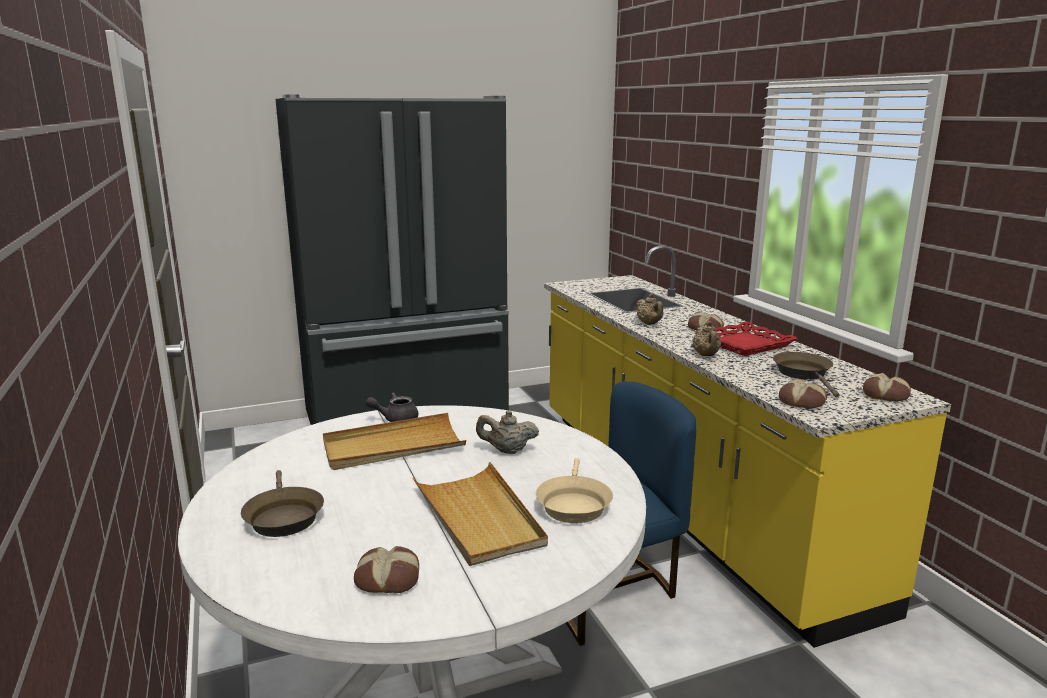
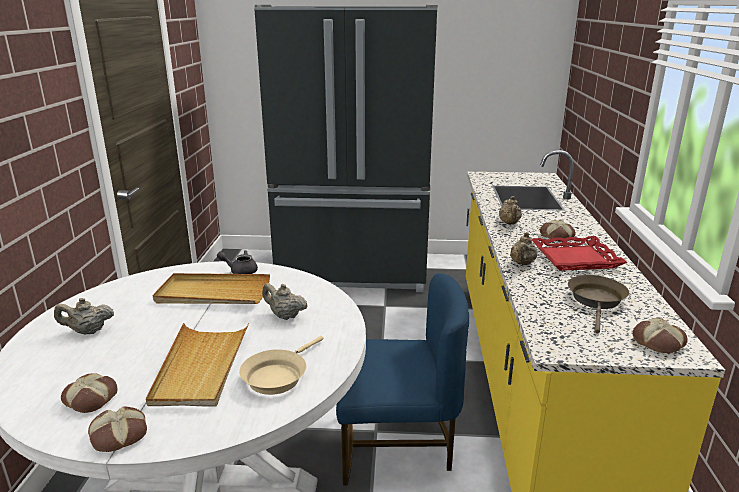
camera: 25 degrees right, 5 degrees up
(283, 517) = (88, 331): brown frying pan -> beige teapot
(803, 401) = (557, 330): bread -> bread (119, 436)

